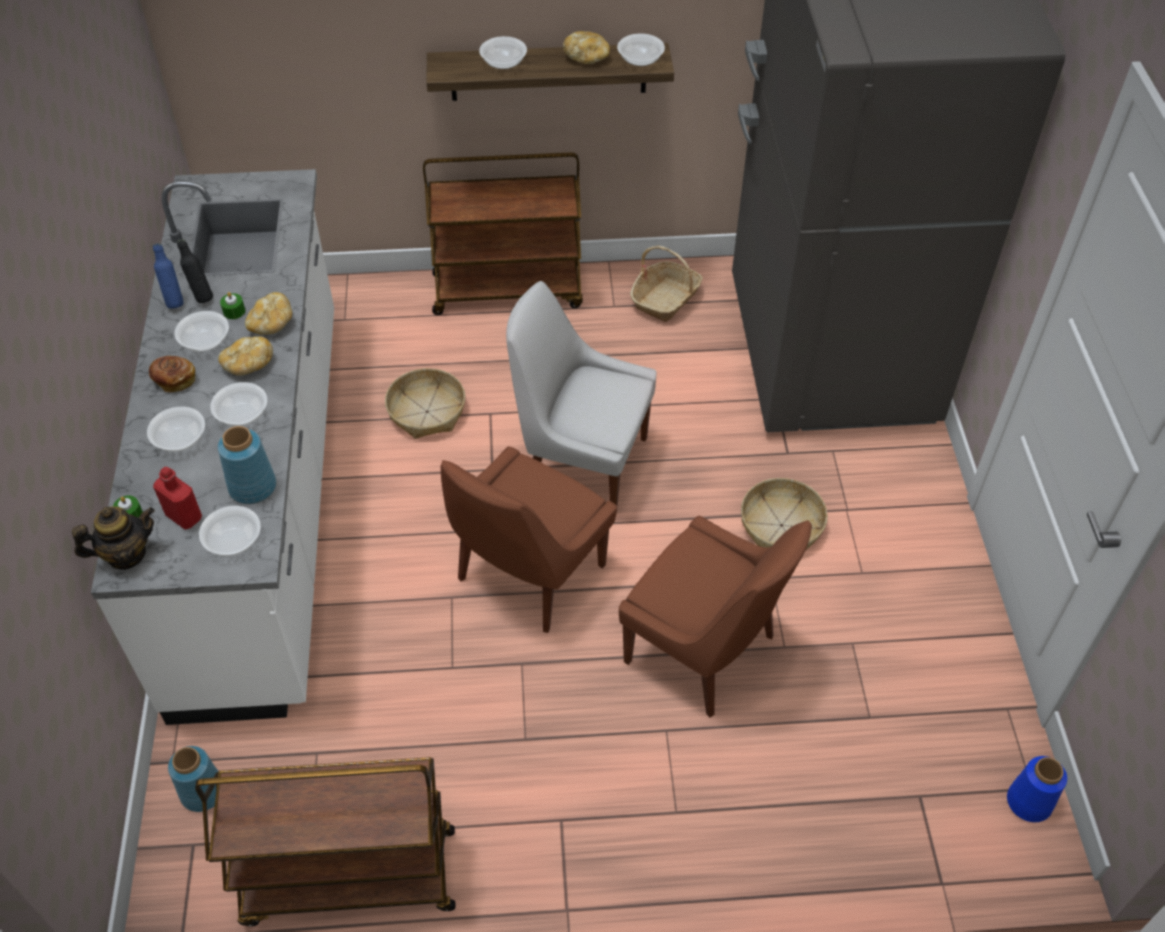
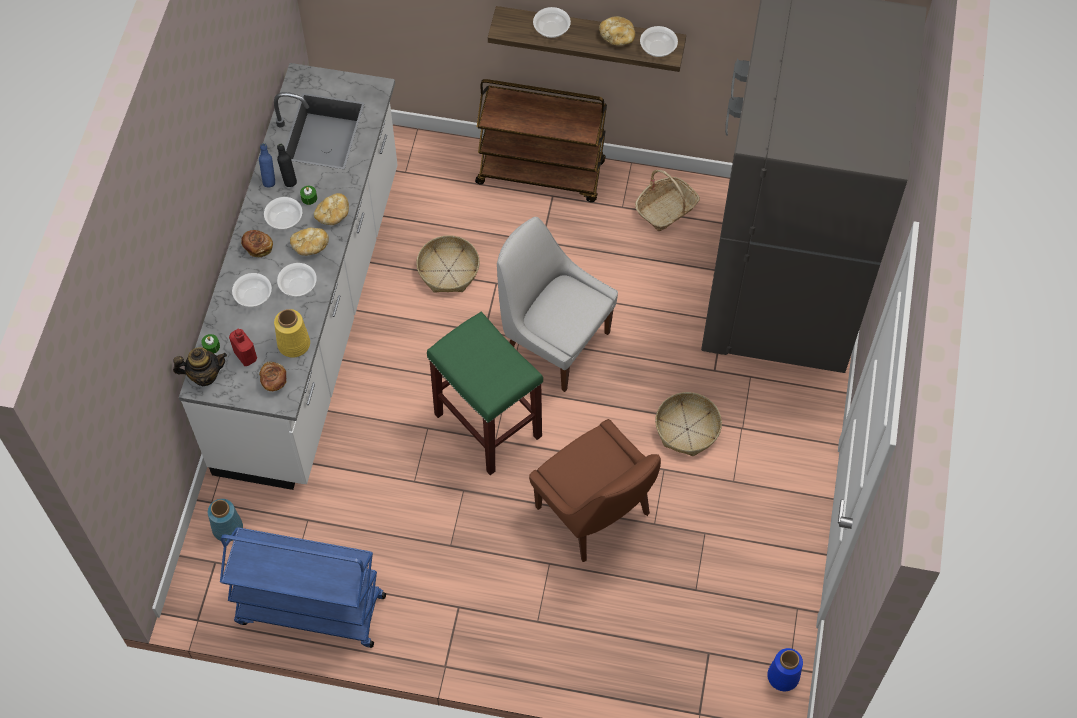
camera: 15 degrees right, 10 degrees up
(234, 541) = (274, 381): bowl -> bread
(252, 487) = (293, 344): blue vase -> yellow vase
(348, 878) = (309, 610): brown cart -> blue cart
(527, 576) = (486, 425): brown chair -> green stool

